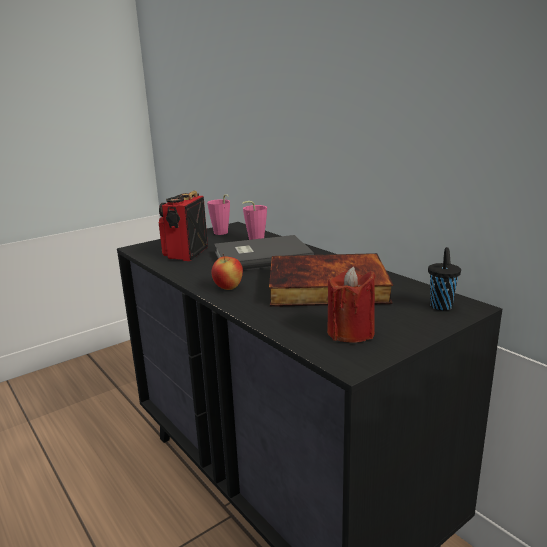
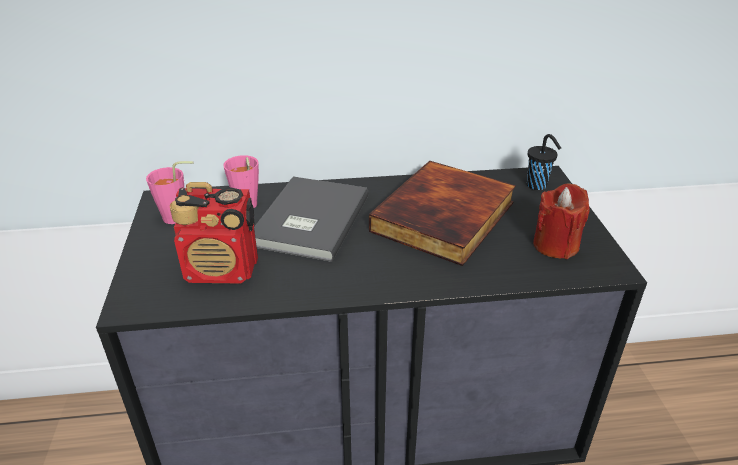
camera: 60 degrees left, 15 degrees up
(185, 254) = (223, 270): radio -> radio turned 45 degrees counterclockwise
(228, 288) = (385, 275): apple -> none

